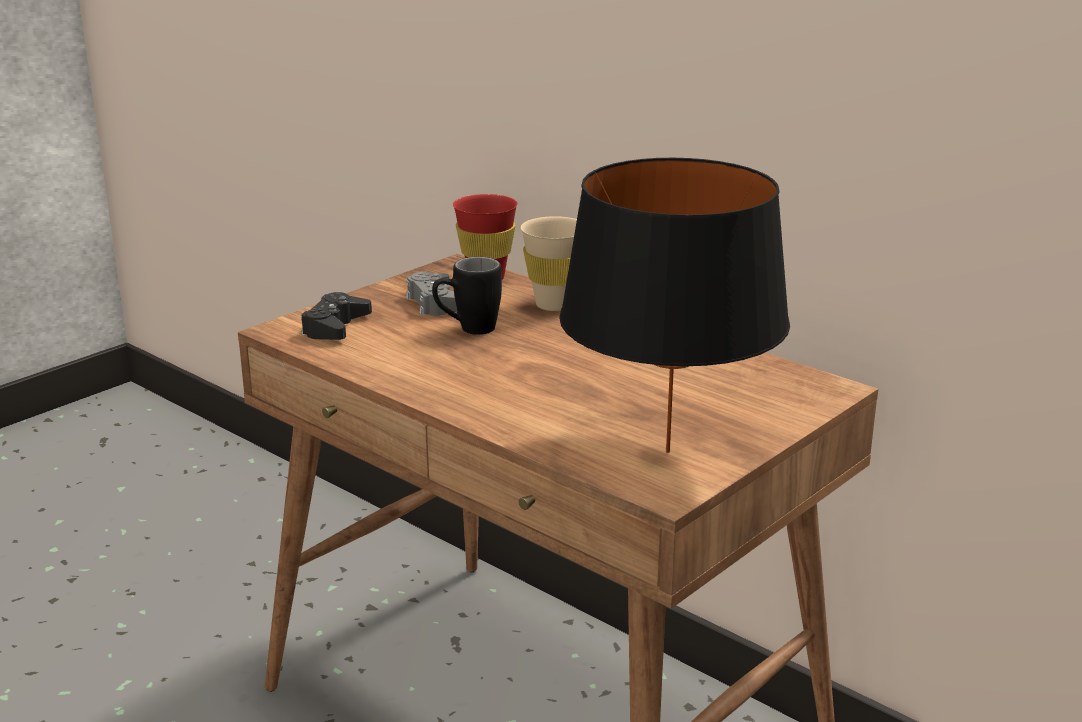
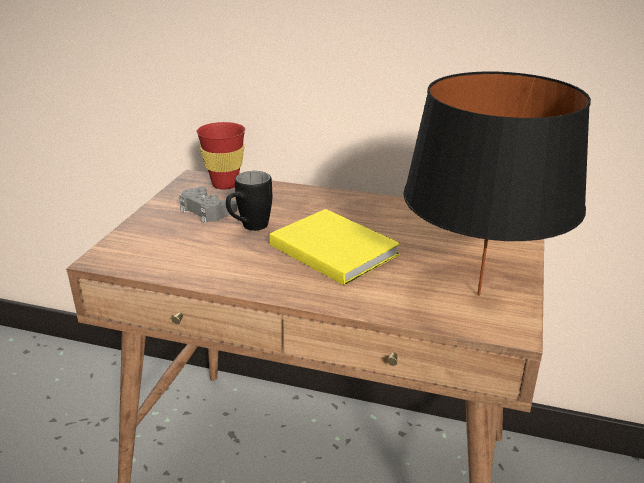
camera: 25 degrees left, 5 degrees up
(335, 327) = (146, 246): black game controller -> none
(544, 369) = (332, 248): none -> yellow book
(554, 305) = (290, 196): beige cup -> none

